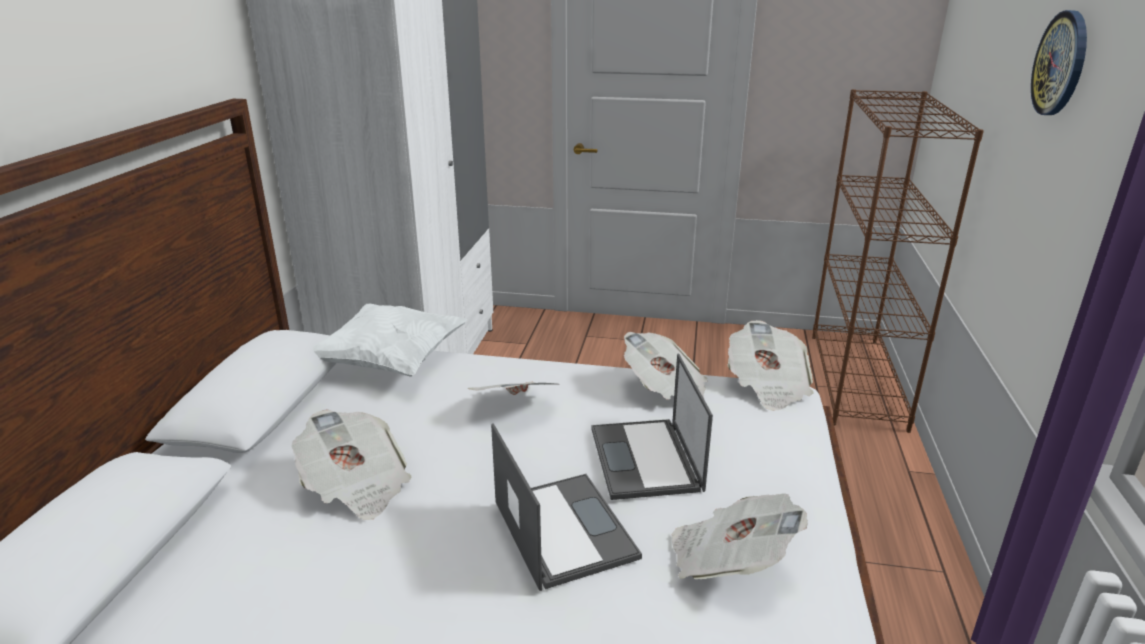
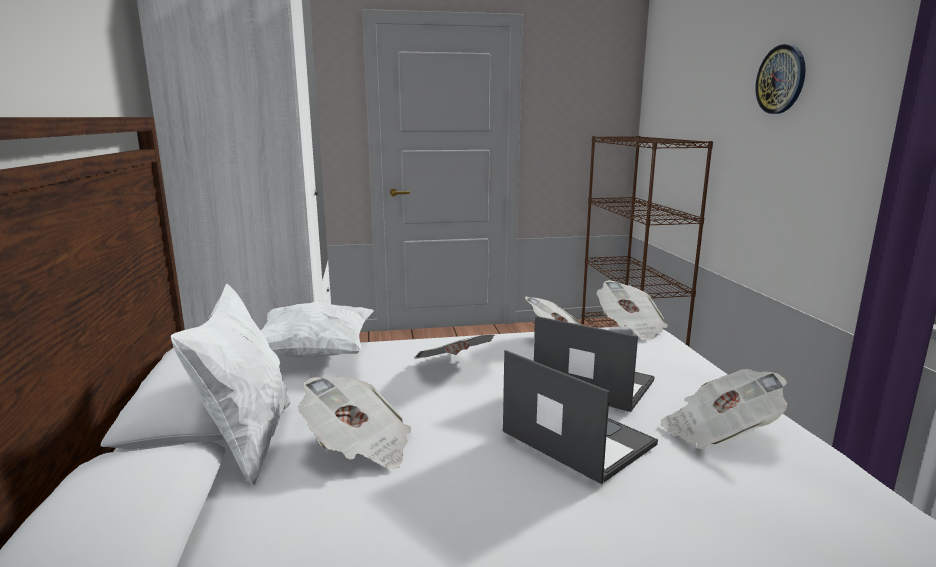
camera: 20 degrees left, 10 degrees down
(269, 457) = (248, 442): none -> white pillow
(646, 460) = (592, 383): laptop -> laptop turned 150 degrees clockwise

